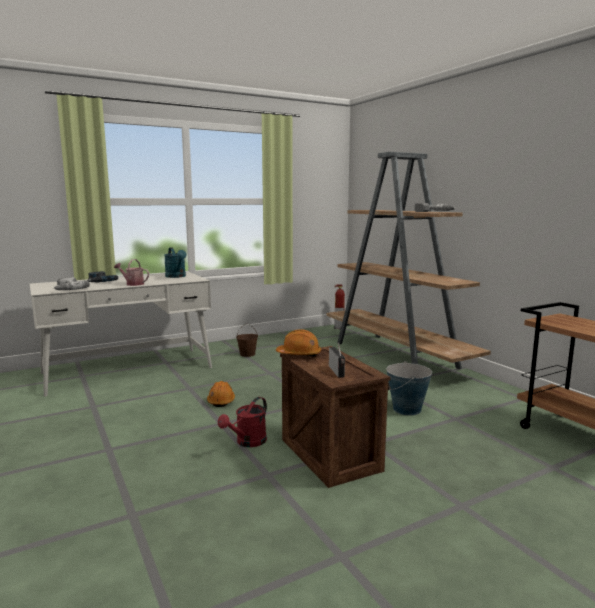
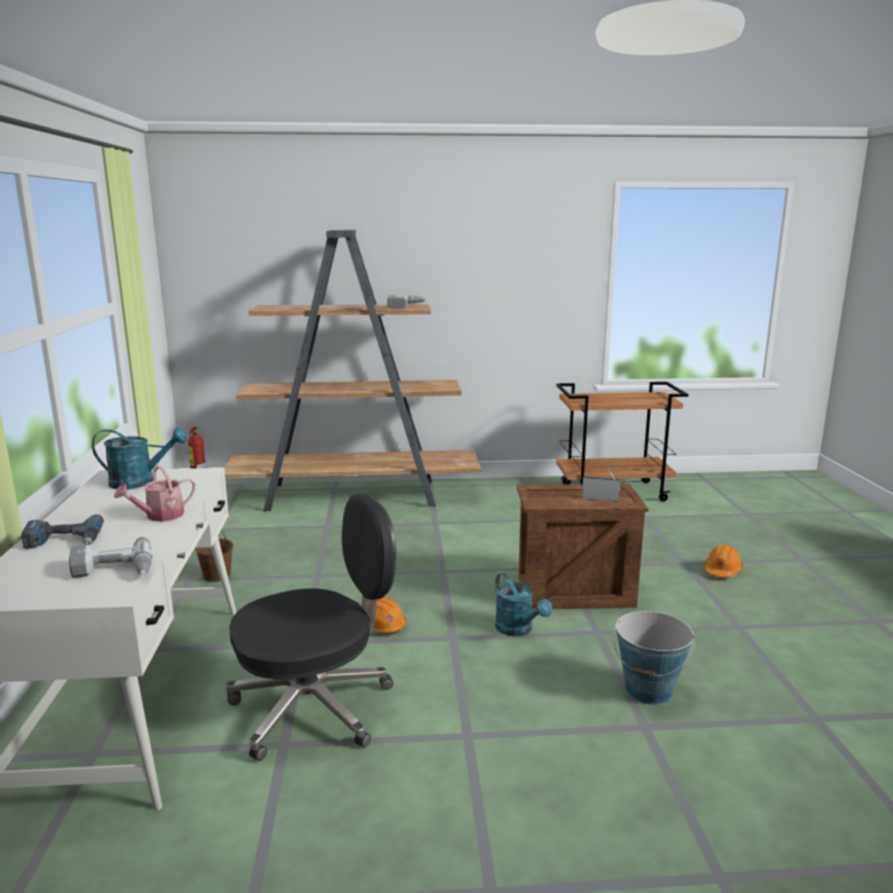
camera: 65 degrees left, 5 degrees up
(128, 405) = (315, 707): none -> black office chair
(247, 442) = (518, 630): red watering can -> turquoise watering can
(299, 354) = (537, 502): orange hard hat -> orange hard hat (722, 571)
(407, 409) = (504, 532): bucket -> bucket (649, 690)

